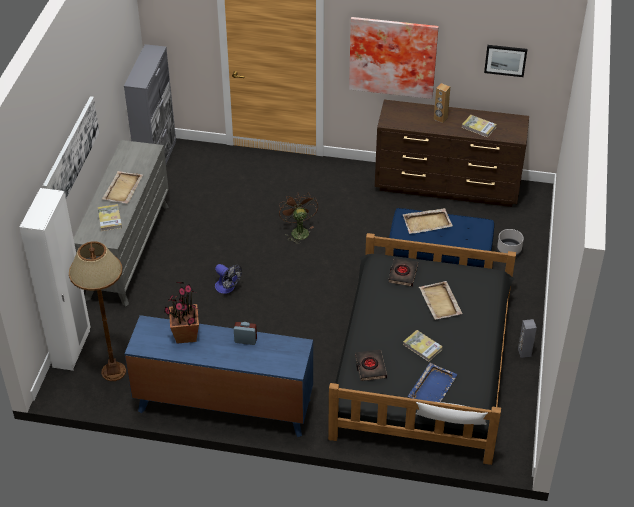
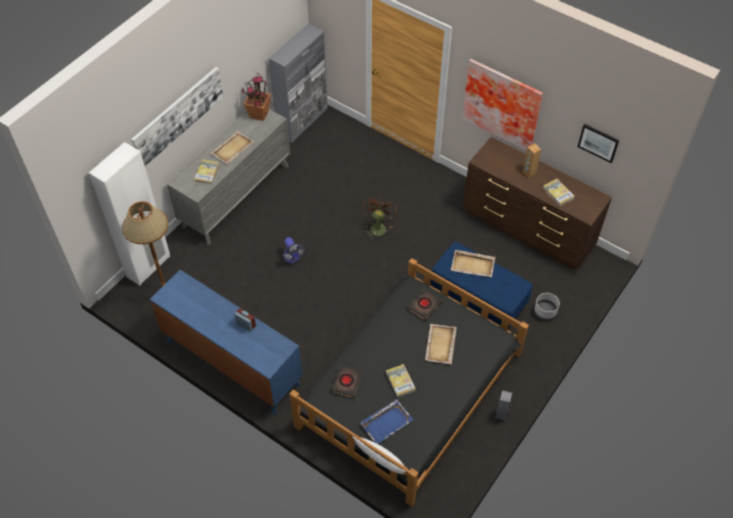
camera: 25 degrees right, 10 degrees up
(185, 335) = (203, 301): potted plant -> potted plant (259, 114)

